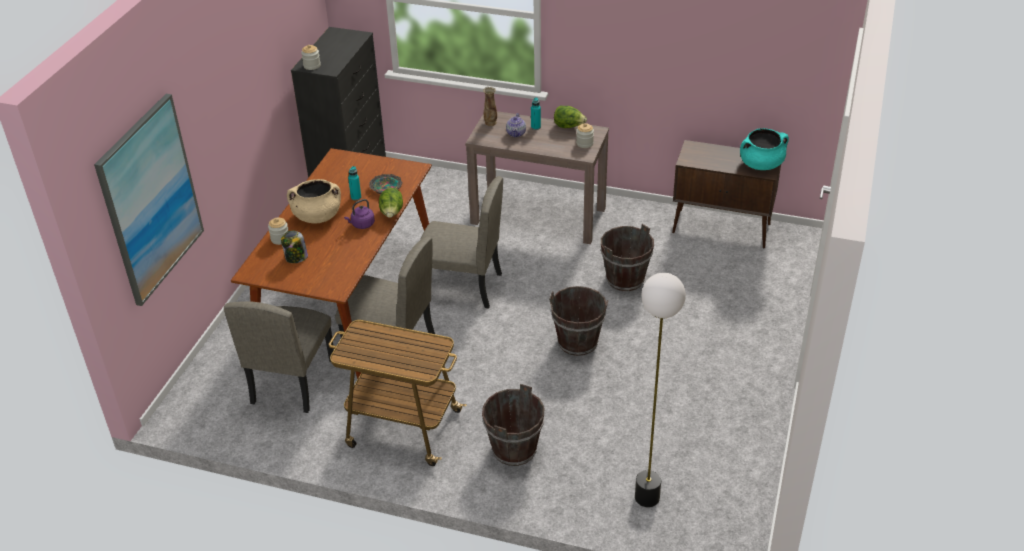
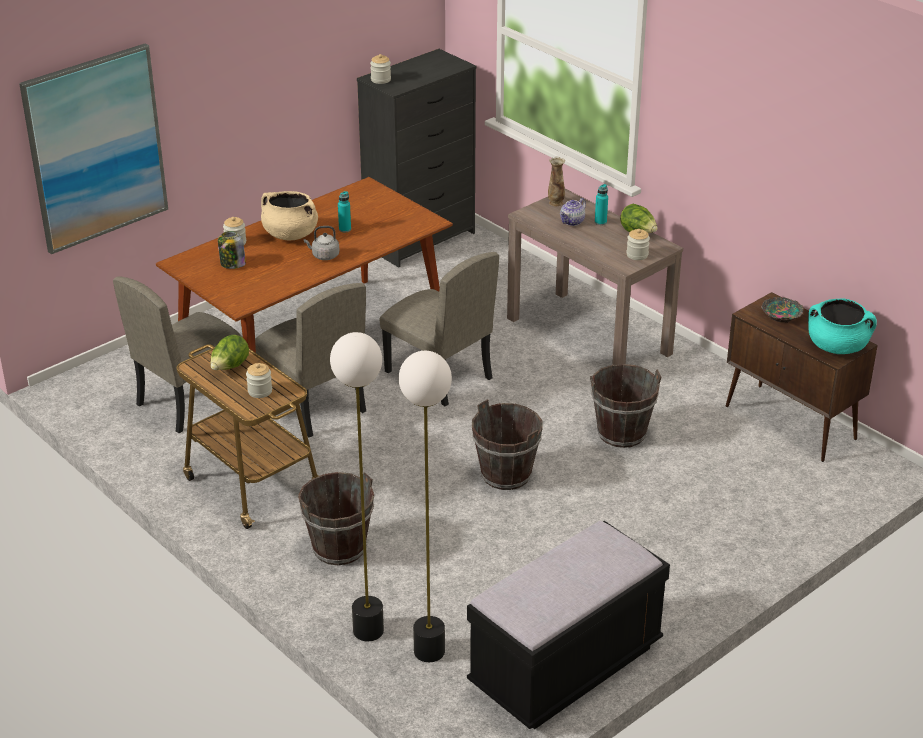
camera: 30 degrees right, 5 degrees down
(362, 225) = (324, 256): purple kettle -> grey kettle
(387, 188) = (384, 230): bowl -> bowl (782, 314)
(392, 213) = (363, 255): lettuce -> lettuce (230, 367)
(416, 353) = (260, 391): none -> jar
(592, 502) = (368, 630): none -> floor lamp
(743, 464) = (566, 666): none -> black bench

